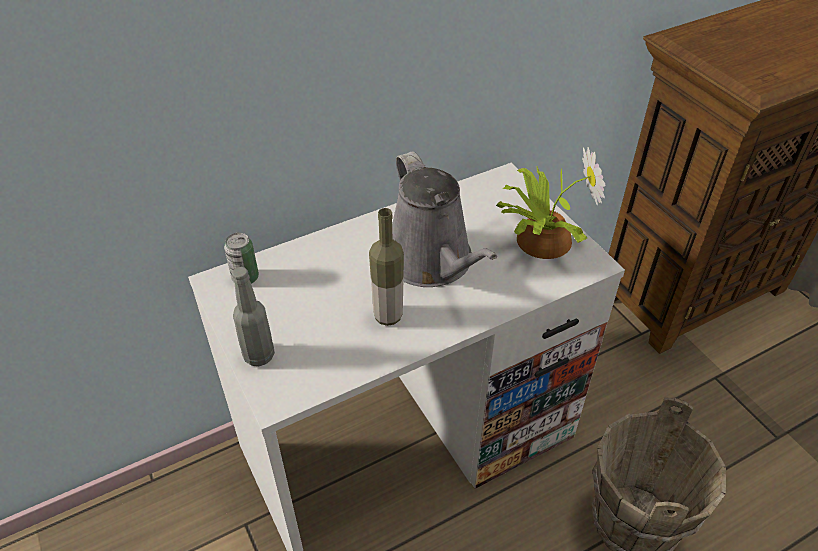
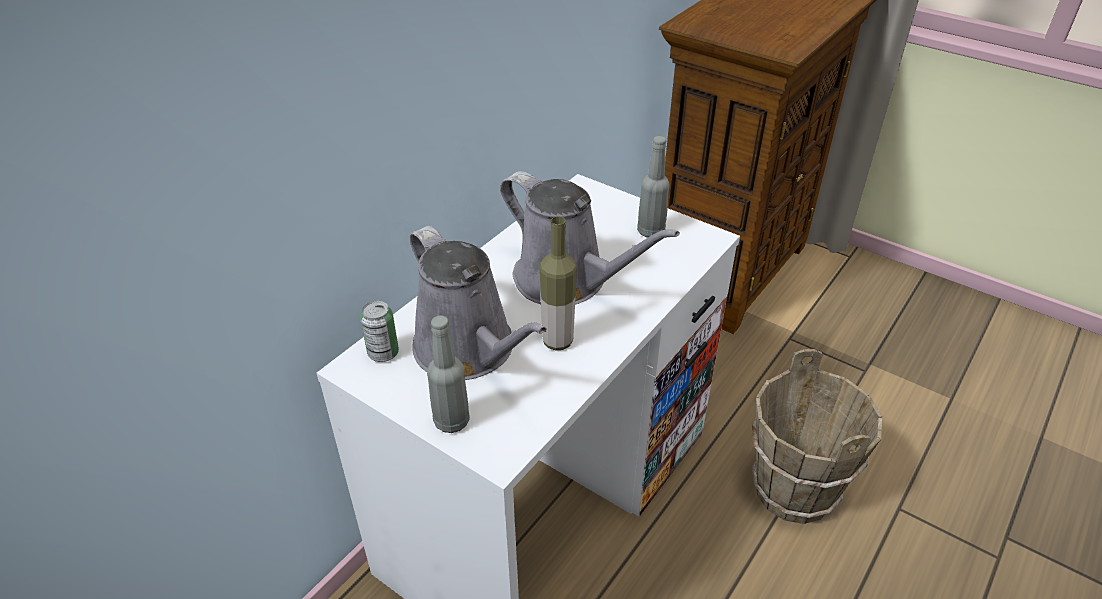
camera: 25 degrees left, 5 degrees down
(312, 299) = (469, 351): none -> grey watering can
(540, 239) = (650, 231): potted plant -> grey bottle

